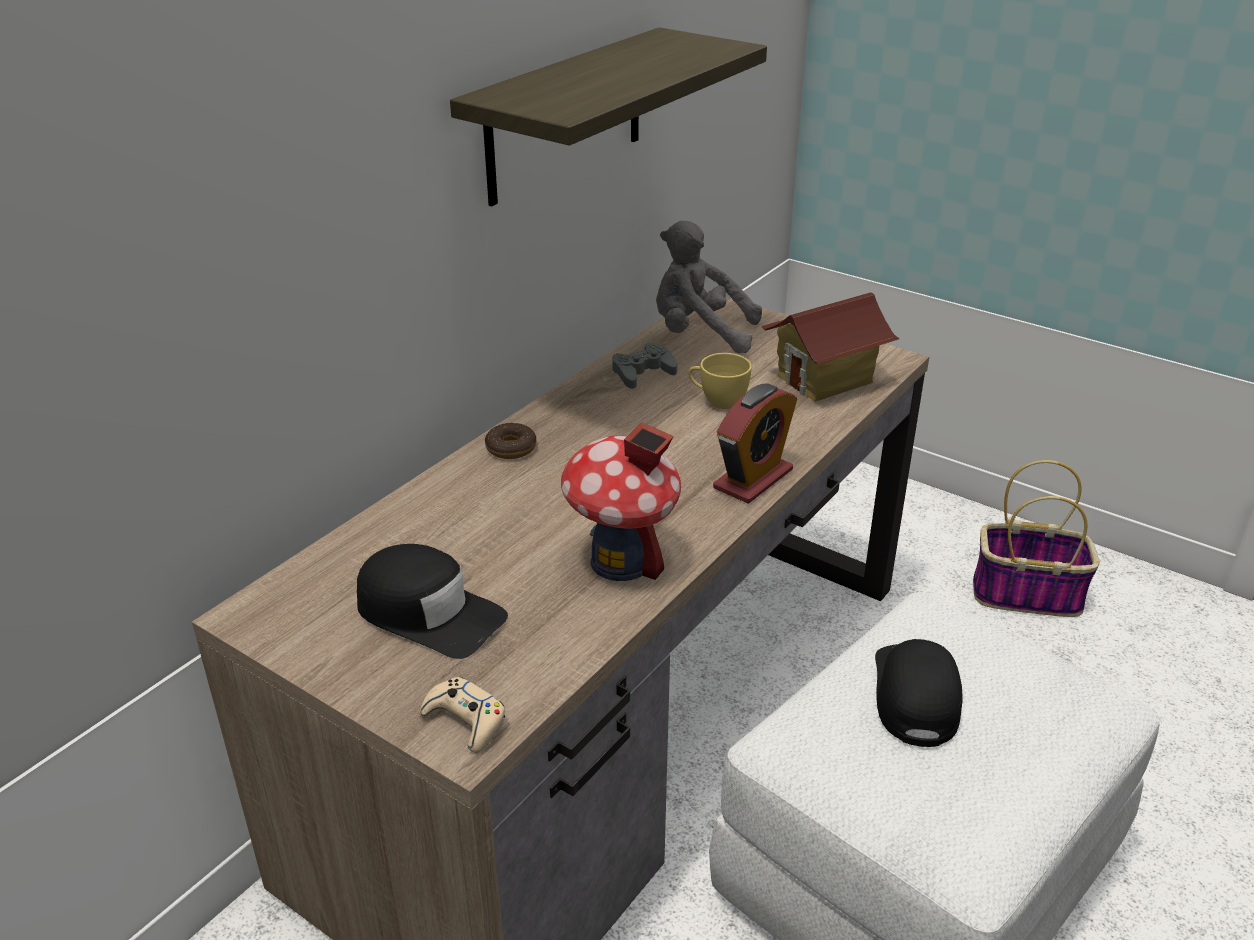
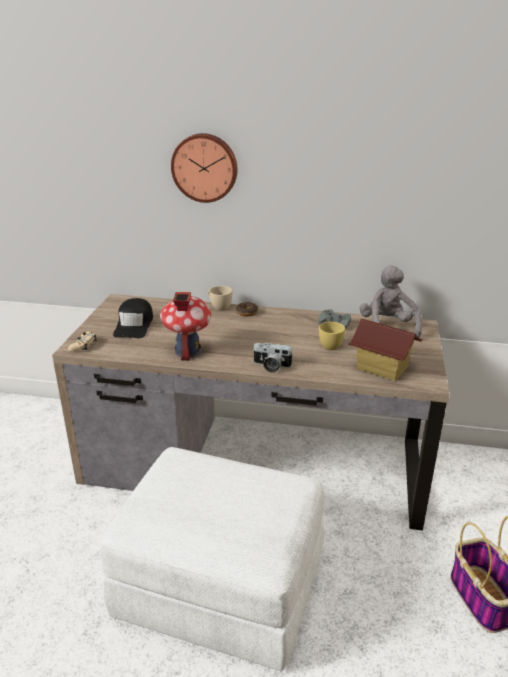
camera: 65 degrees right, 5 degrees down
(355, 158) = (205, 167): none -> wall clock
(452, 474) = (219, 307): none -> beige cup
(565, 116) = (332, 189): shelf -> none
(753, 479) = (271, 366): alarm clock -> camera
(915, 695) = (225, 486): black cap -> none

